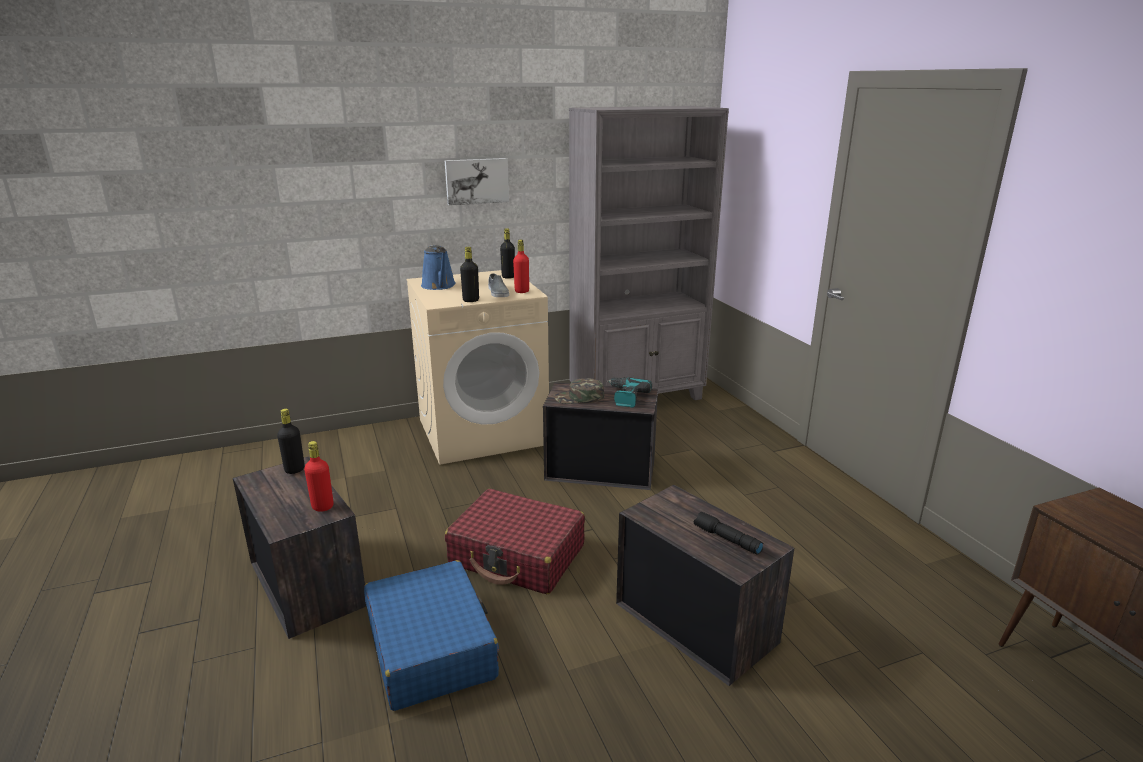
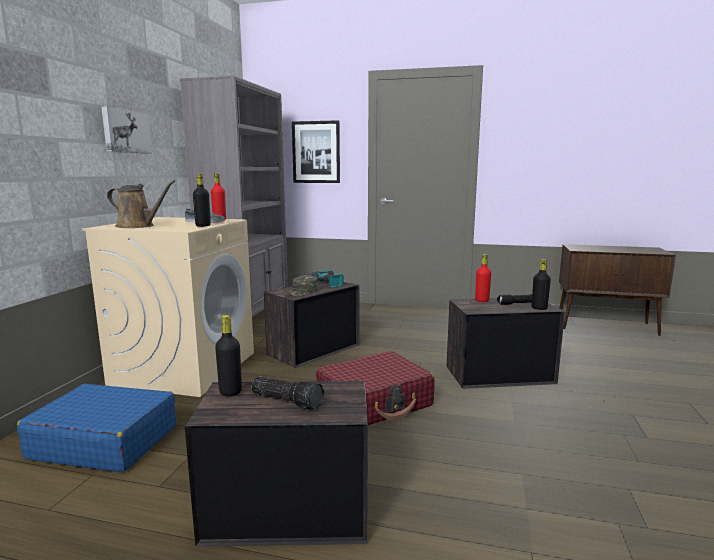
camera: 55 degrees left, 10 degrees down
(292, 497) = (288, 401): none -> flashlight
(322, 506) = (330, 390): red bottle -> red bottle (482, 300)
(431, 647) = (449, 465): blue suitcase -> blue suitcase (104, 442)
(439, 286) = (138, 226): blue watering can -> brown watering can
(508, 277) = (175, 218): black bottle -> black bottle (539, 308)
(775, 195) = (316, 152): none -> picture

